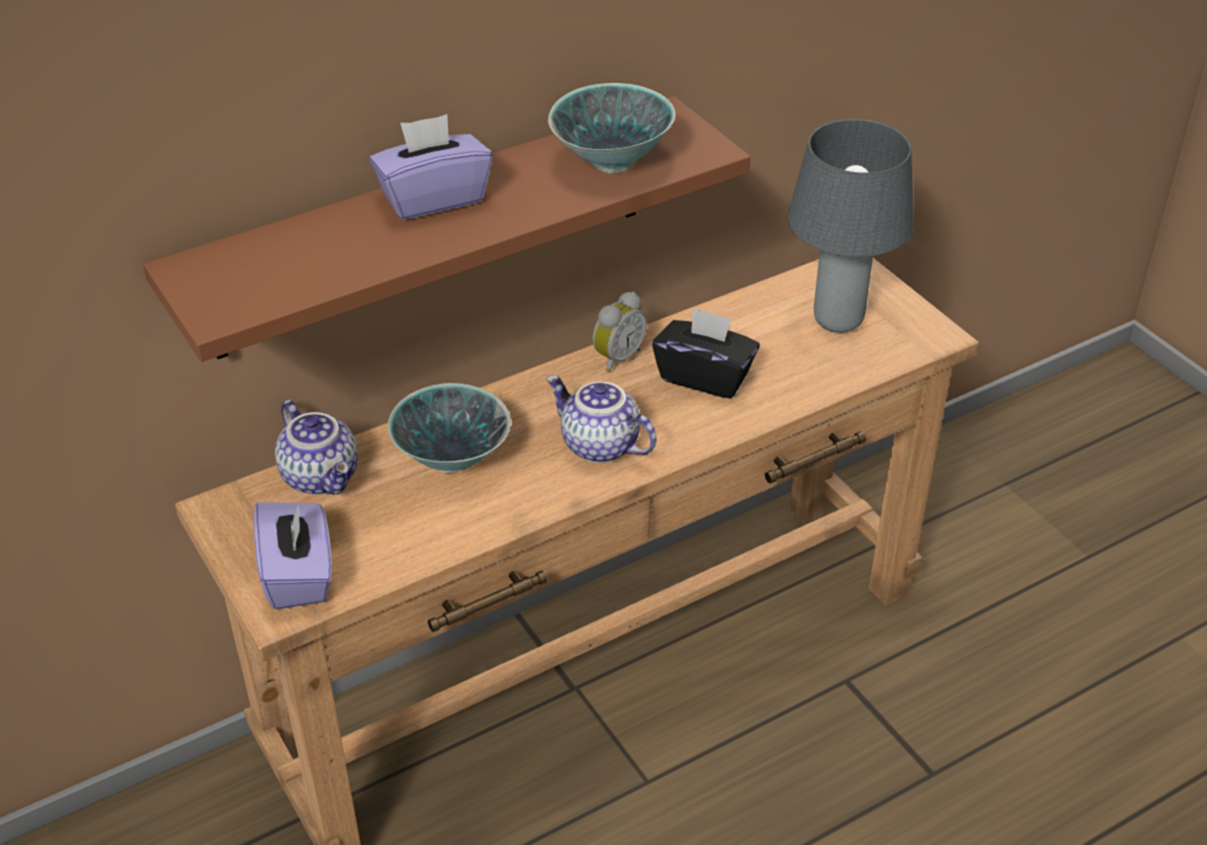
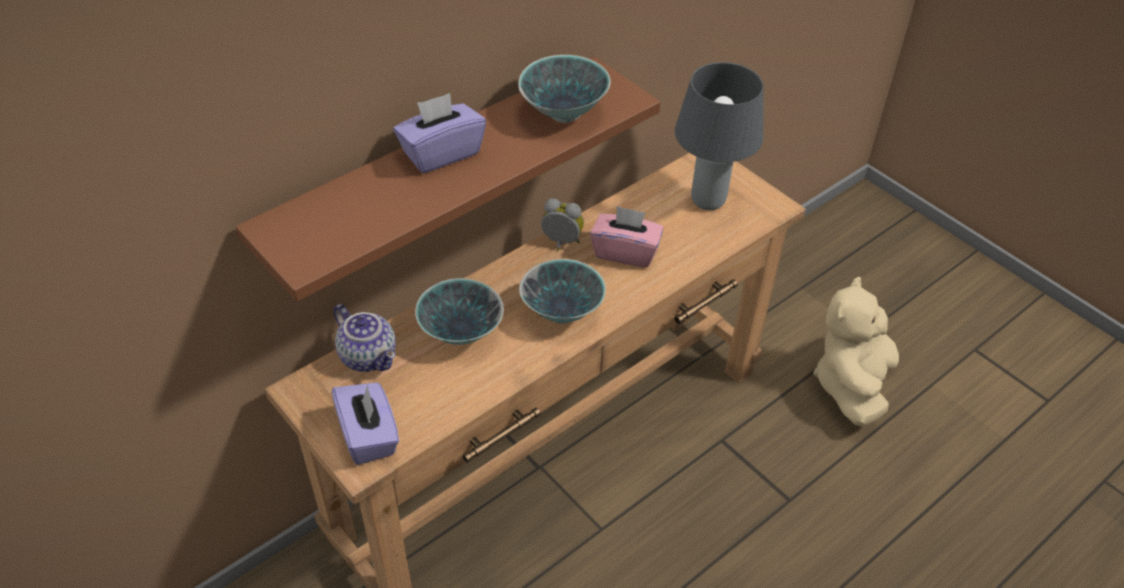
camera: 10 degrees left, 5 degrees up
(598, 446) = (562, 313): teapot -> bowl
(616, 357) = (561, 243): alarm clock -> alarm clock turned 105 degrees counterclockwise
(705, 376) = (625, 252): black tissue box -> pink tissue box
(1056, 625) = (851, 385): none -> beige plush toy

